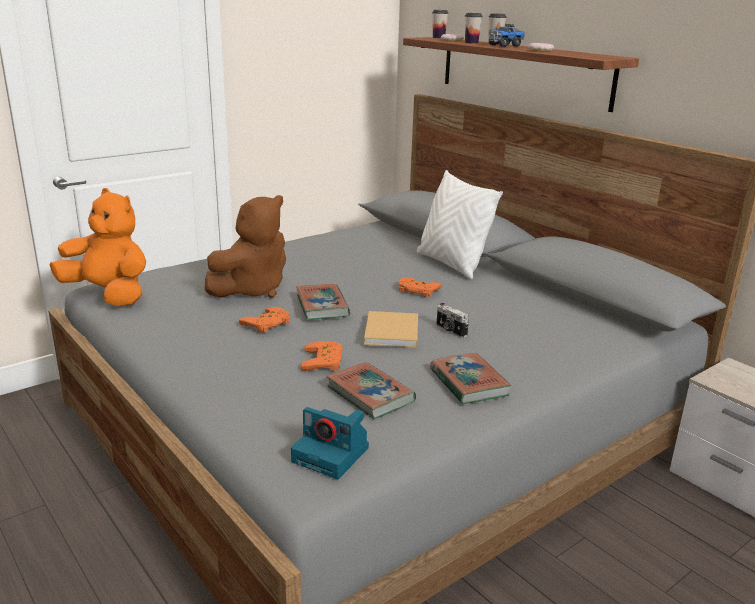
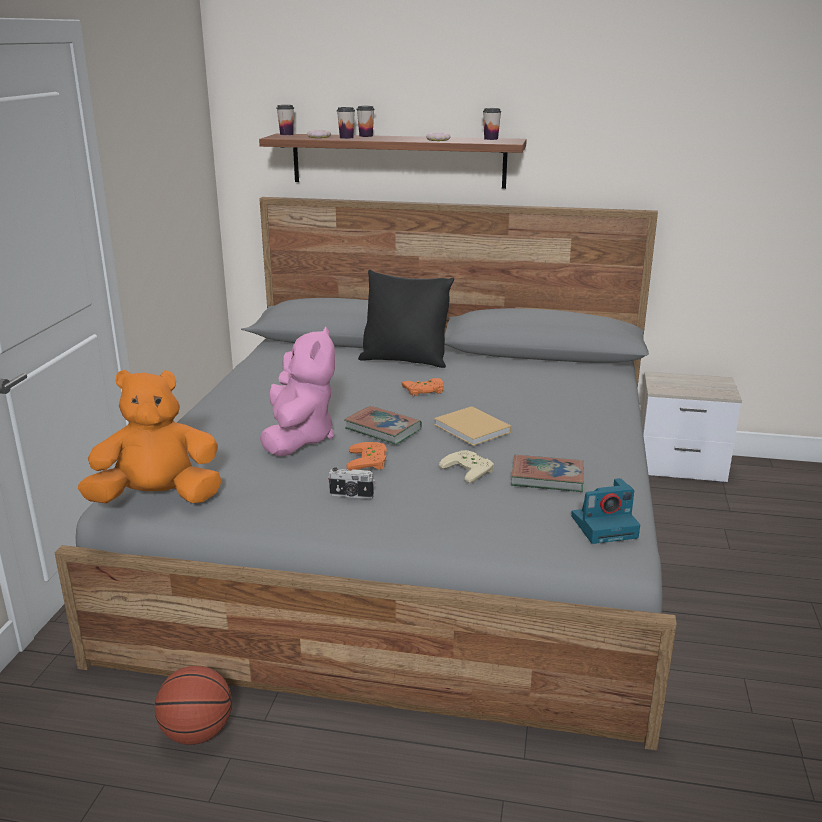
camera: 40 degrees left, 0 degrees up
(54, 478) = (197, 733): none -> basketball
(252, 290) = (298, 438): brown plush toy -> pink plush toy
(325, 361) = (470, 469): orange game controller -> beige game controller
(450, 331) = (507, 412): camera -> camera (351, 495)
(452, 264) = (404, 360): white pillow -> black pillow
(468, 383) = (587, 442): book -> none
(505, 45) = (386, 137): toy truck -> none
(597, 55) = (491, 139): none -> cup

